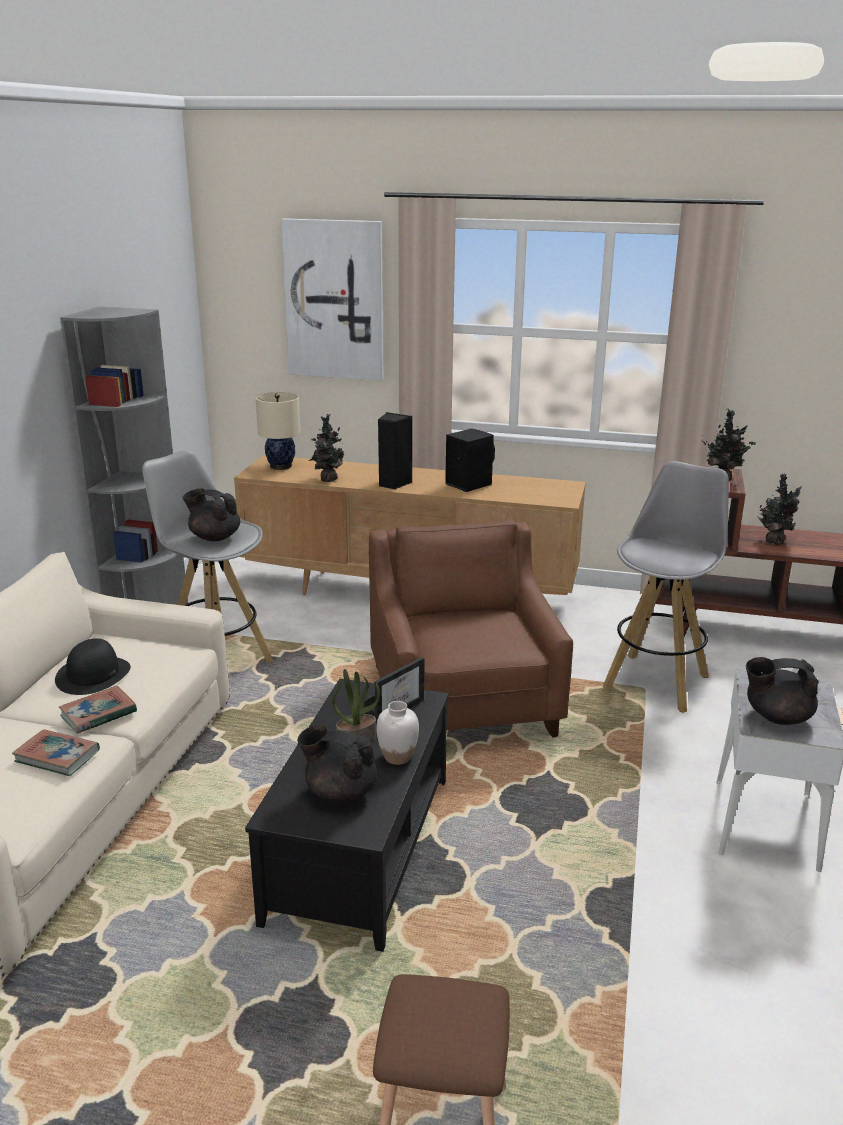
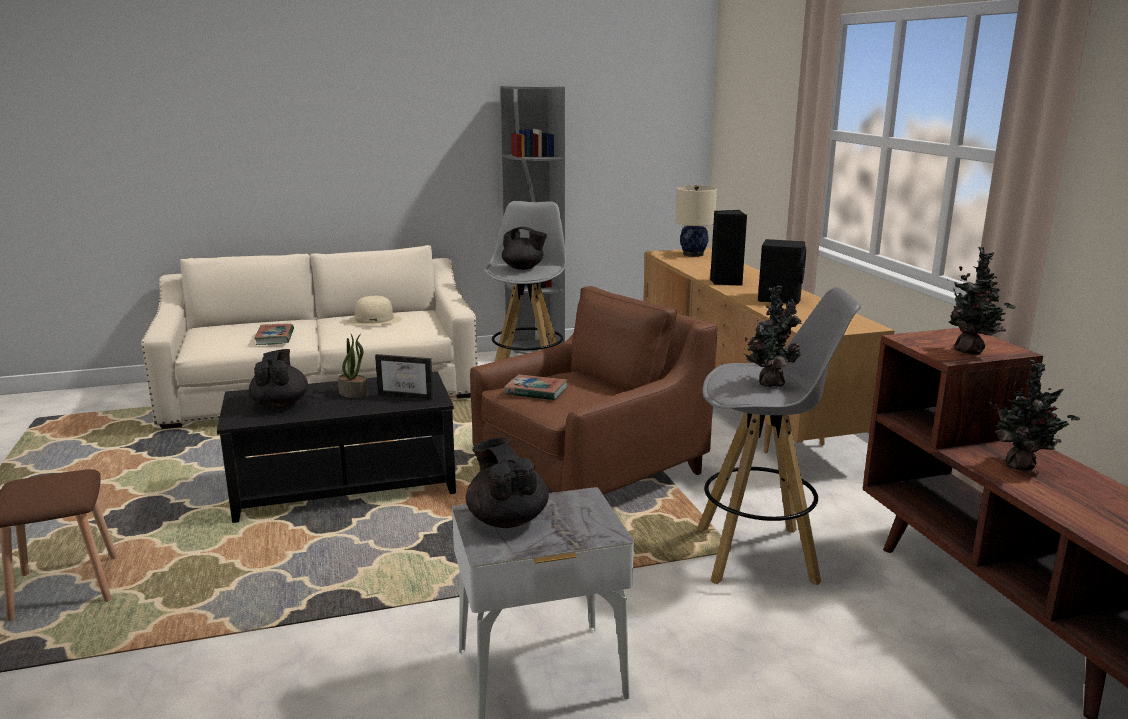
camera: 60 degrees right, 5 degrees down
(93, 674) = (374, 320): black hat -> beige hat
(98, 714) = (329, 333): book -> book (536, 391)
(214, 537) = (523, 268): black teapot -> black teapot turned 120 degrees clockwise
(327, 479) = (693, 267): potted plant -> potted plant (770, 383)
(334, 300) = (775, 105): picture -> none
(397, 757) = (339, 409): white vase -> none

